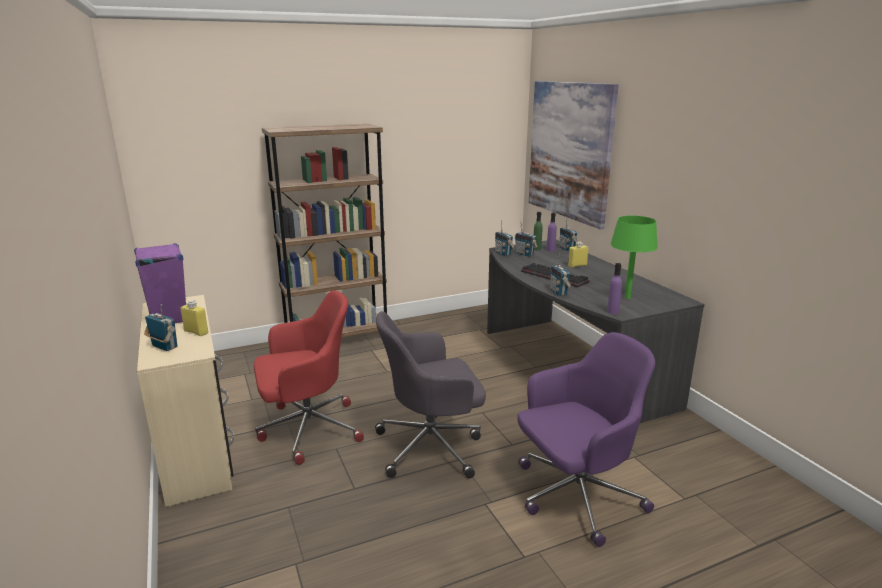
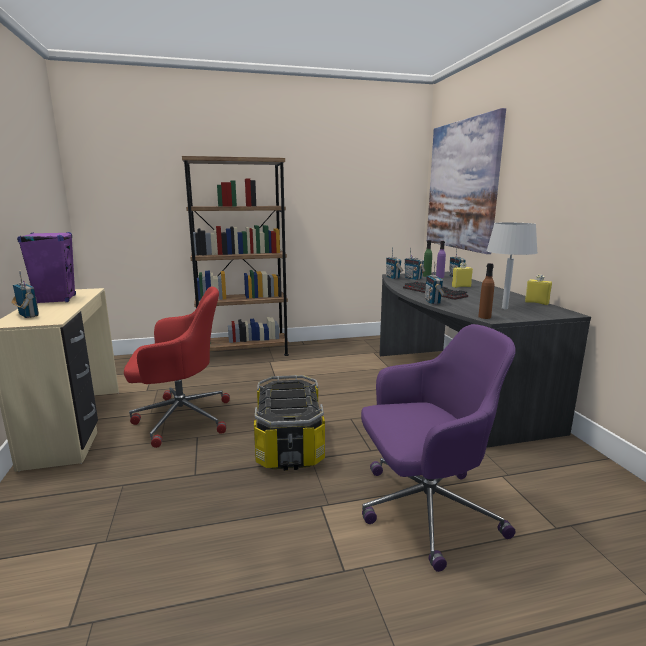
camera: 10 degrees right, 5 degrees down
(196, 332) = (67, 308): yellow bottle -> yellow bottle (536, 303)
(431, 446) = (288, 444): grey office chair -> storage box
(613, 311) = (484, 317): purple bottle -> brown bottle
(627, 297) = (504, 308): green table lamp -> grey table lamp

